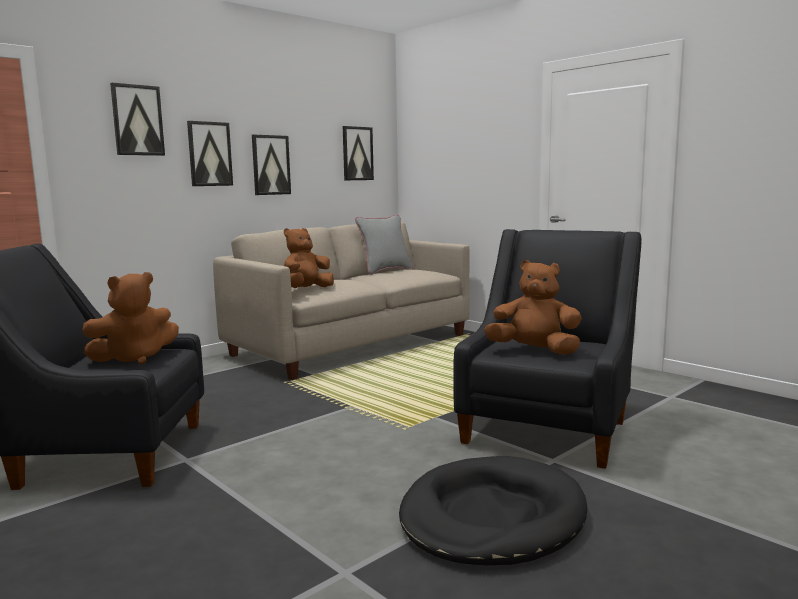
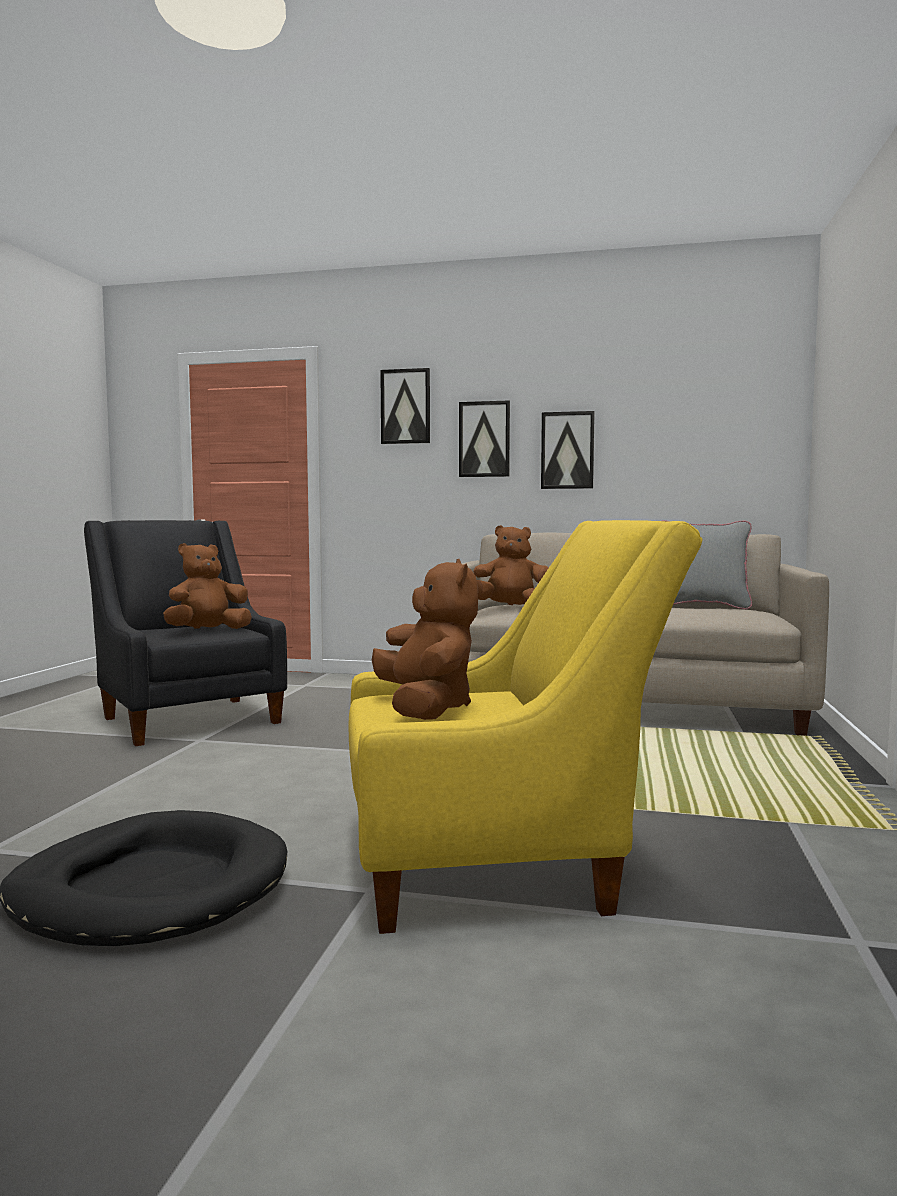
camera: 55 degrees right, 5 degrees down
(134, 358) = (207, 631): brown plush toy -> brown plush toy turned 120 degrees clockwise
(357, 153) = (721, 430): picture -> none
(548, 427) = (500, 863): black armchair -> yellow armchair

